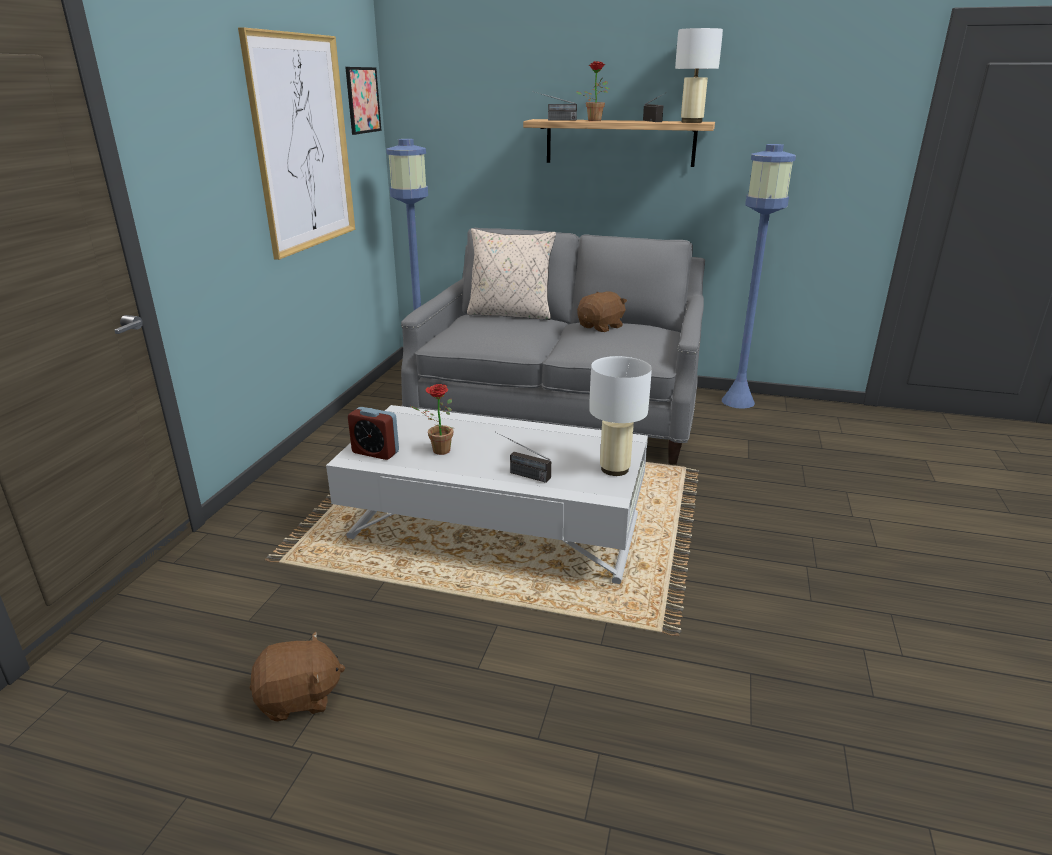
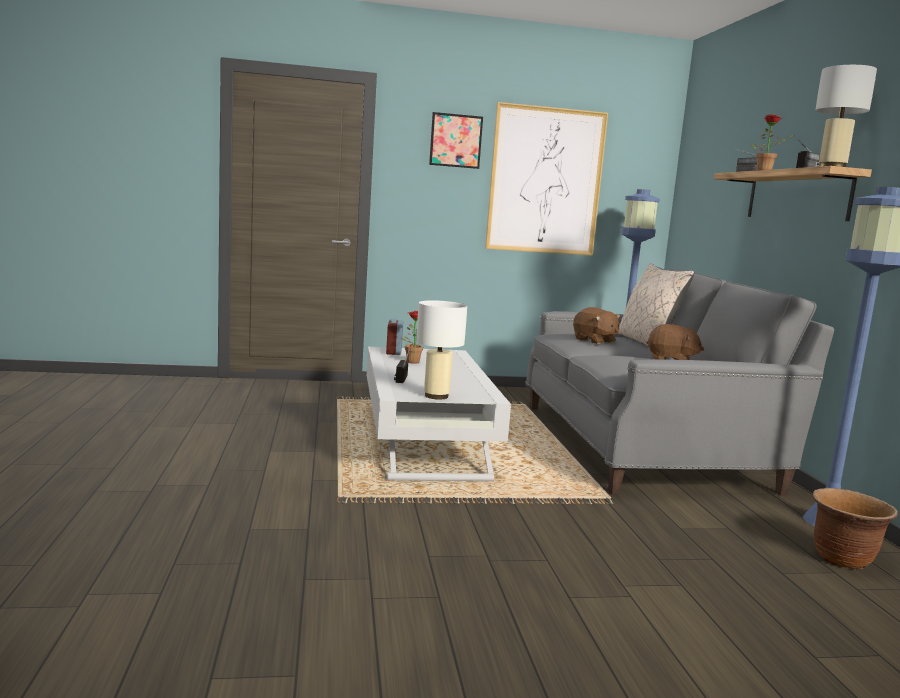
camera: 65 degrees right, 15 degrees down
(299, 698) = (228, 419): brown plush toy -> brown plush toy (594, 341)
(363, 100) = (641, 162): picture -> picture (455, 140)
(797, 420) = (842, 559): none -> brown planter

